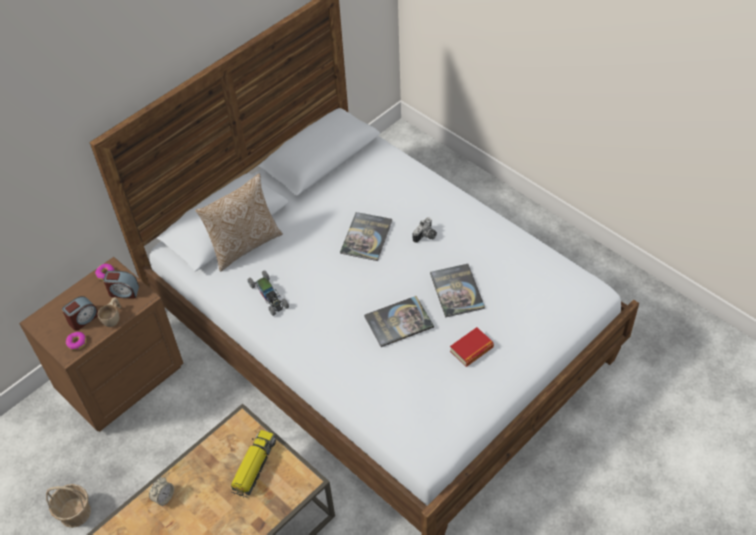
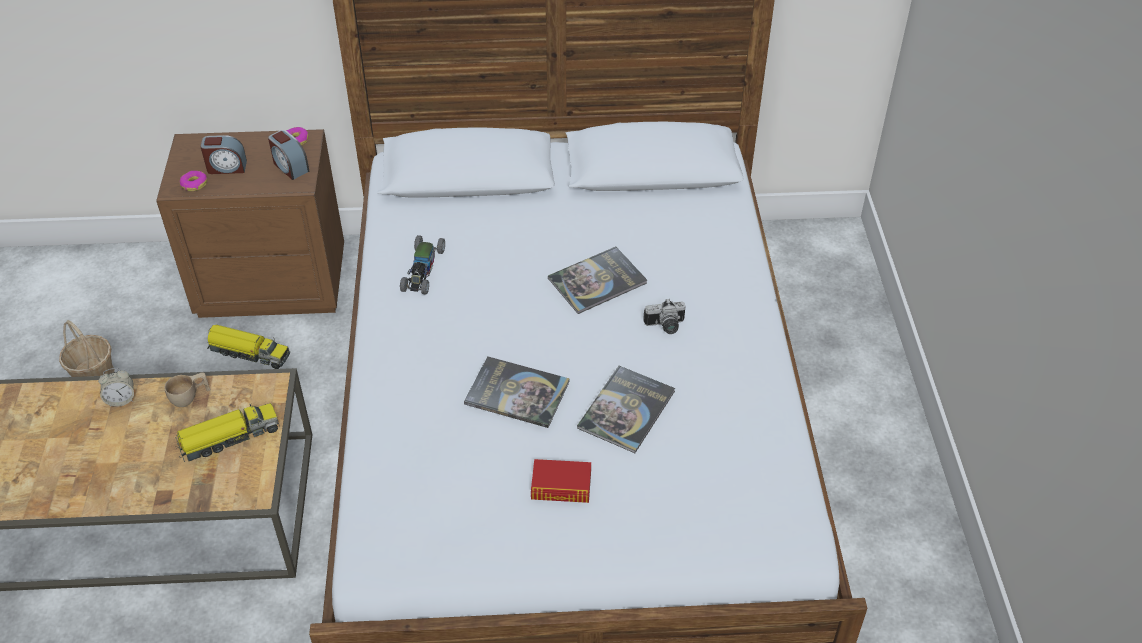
camera: 40 degrees right, 5 degrees down
(113, 318) = (251, 184): beige cup -> beige cup (190, 397)
(157, 427) = (249, 353): none -> toy truck
(244, 245) = (463, 204): pillow -> none

